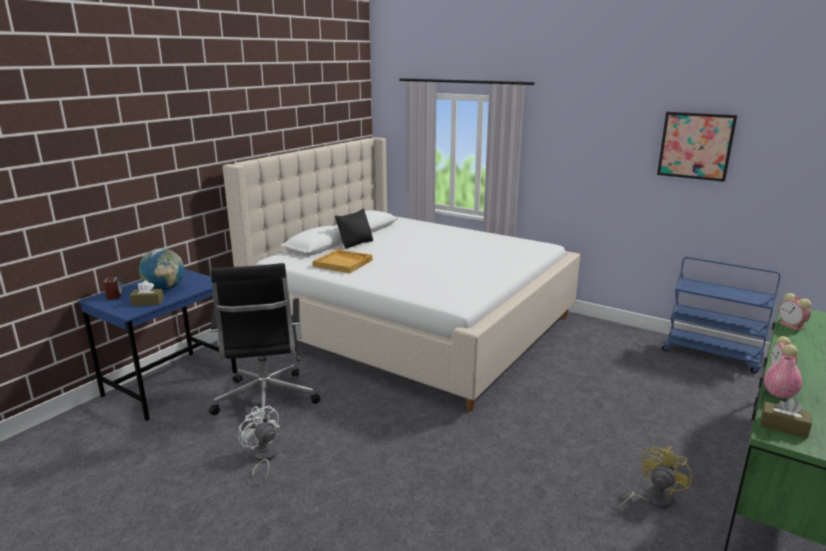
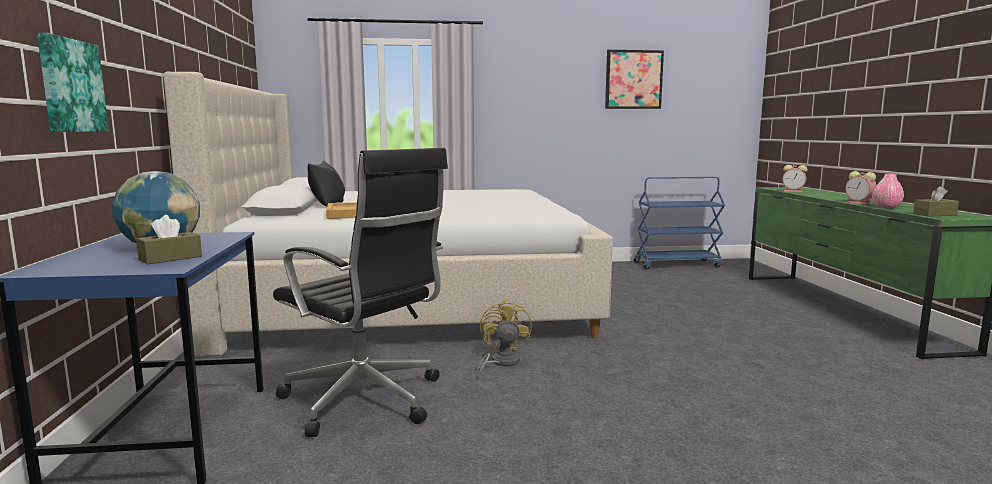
camera: 40 degrees left, 10 degrees down
(115, 295) = (71, 263): alarm clock -> none
(140, 194) = (70, 86): none -> picture
(263, 458) = (473, 446): white fan -> none
(651, 499) = (817, 341): yellow fan -> yellow fan (500, 363)

